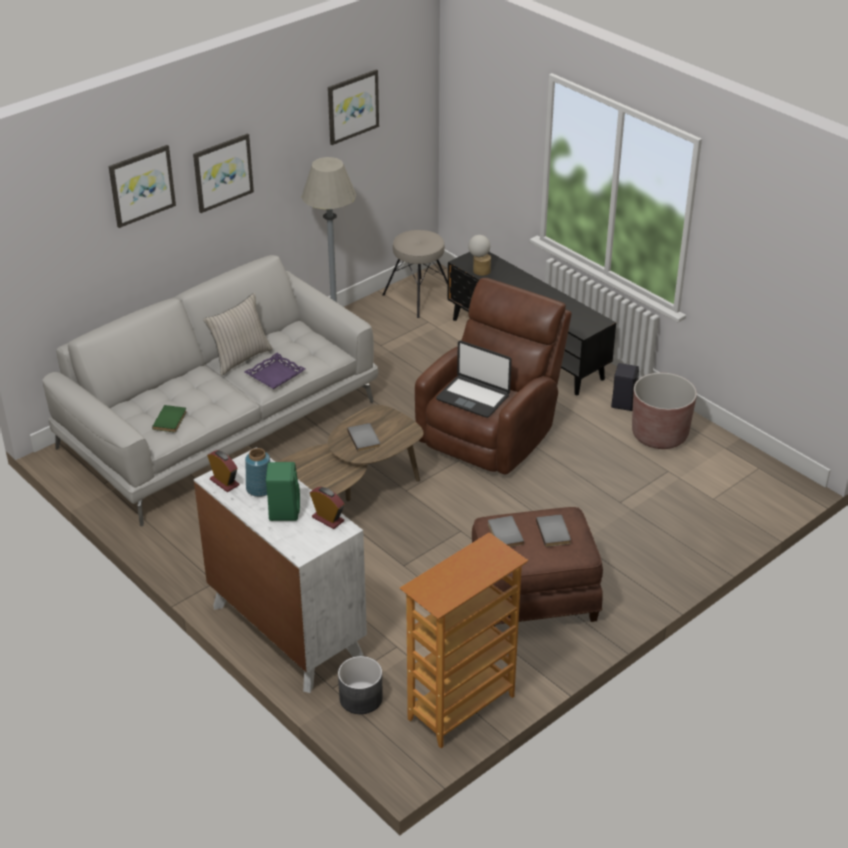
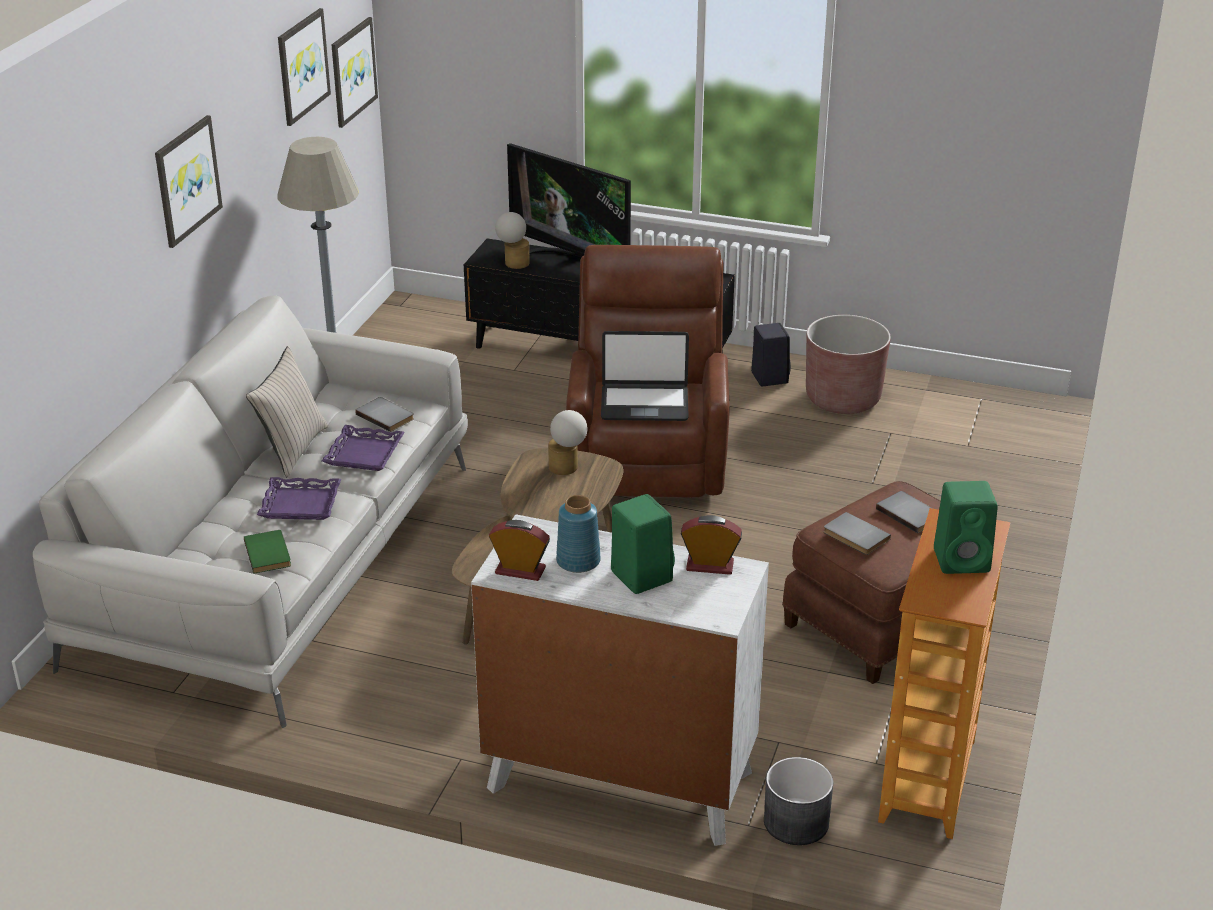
camera: 30 degrees left, 5 degrees down
(141, 185) = (104, 211): picture -> picture (352, 71)
(212, 395) = (300, 505): none -> purple tray
(365, 438) = (553, 493): grey book -> grey book (386, 416)
(388, 424) = (567, 468): none -> table lamp
(418, 297) = (408, 335): beige stool -> none
(470, 573) = (963, 560): none -> green speaker
(519, 280) = (573, 261): none -> television

